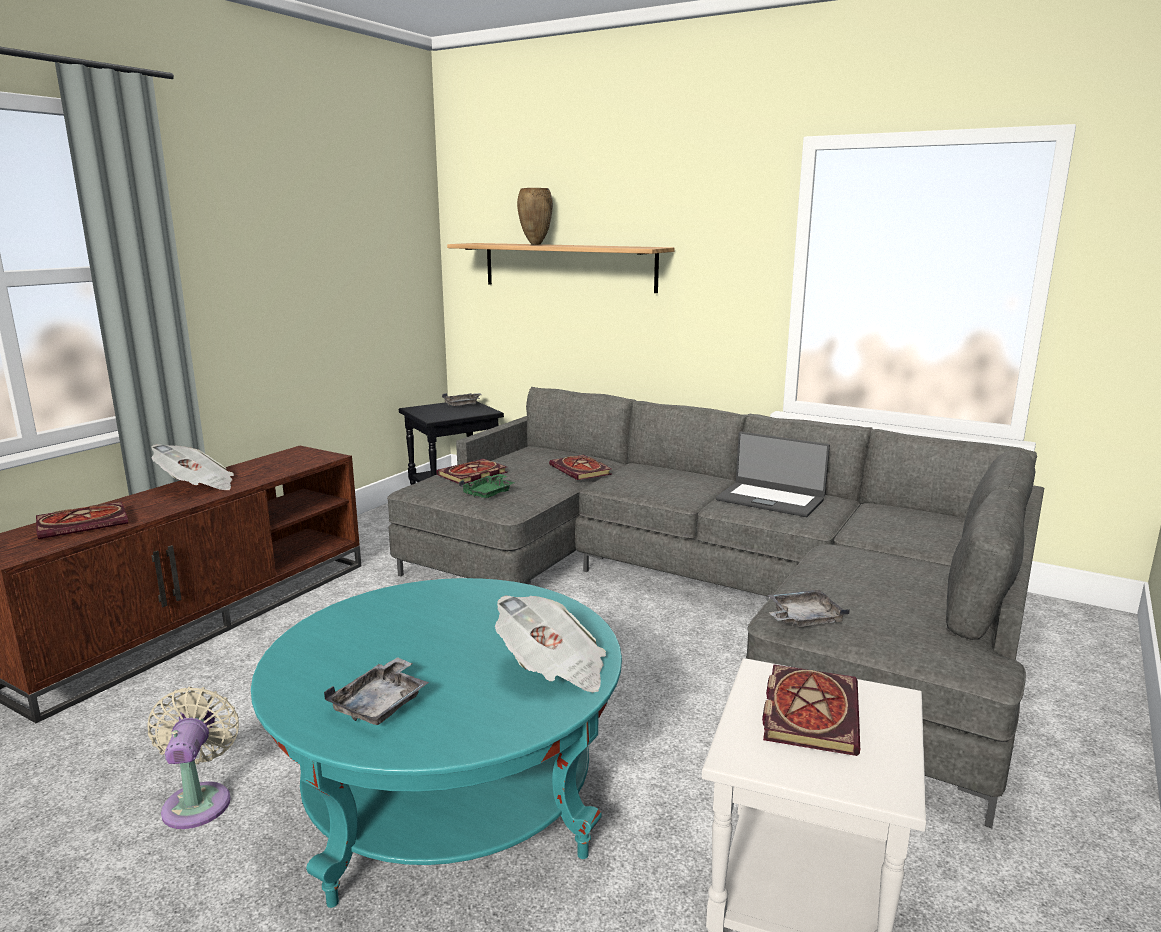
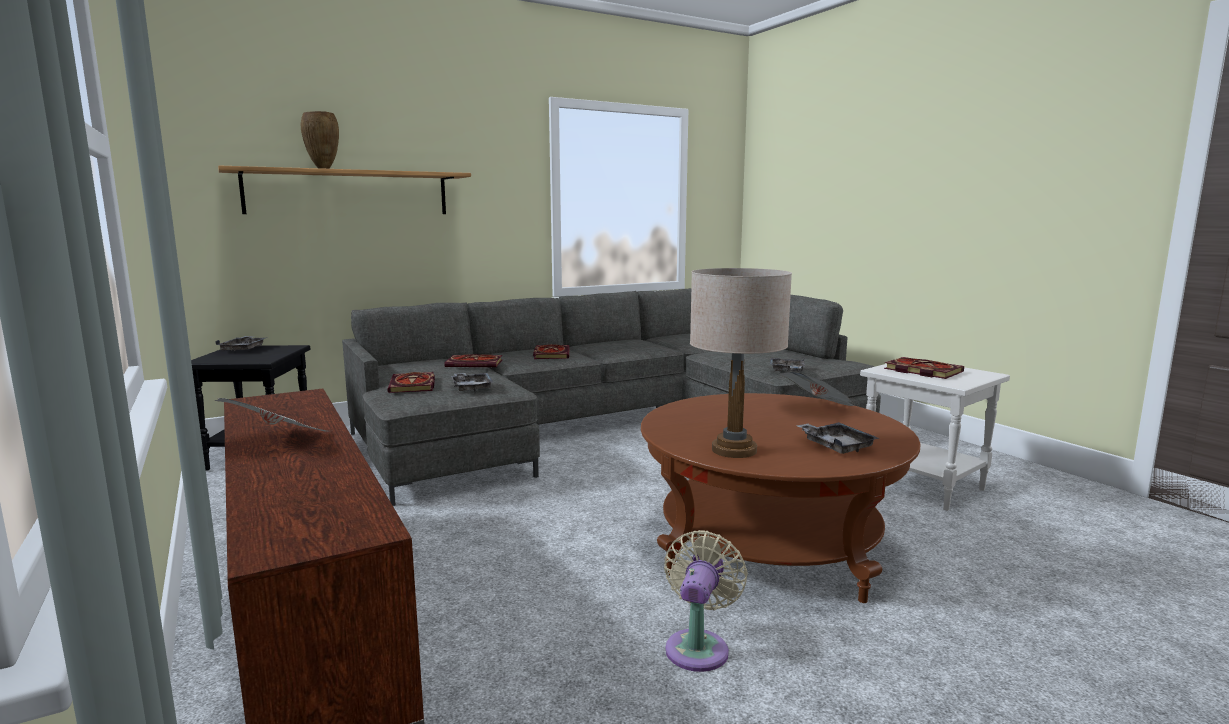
camera: 60 degrees left, 5 degrees down
(85, 523) = (303, 494): book -> book (551, 354)
(198, 801) = (698, 646): beige fan -> beige fan turned 90 degrees clockwise
(329, 646) = (734, 450): none -> beige table lamp
(450, 796) = (768, 544): turquoise coffee table -> brown coffee table
(489, 493) = (471, 388): green tray -> grey tray
(770, 500) = (617, 346): laptop -> none

